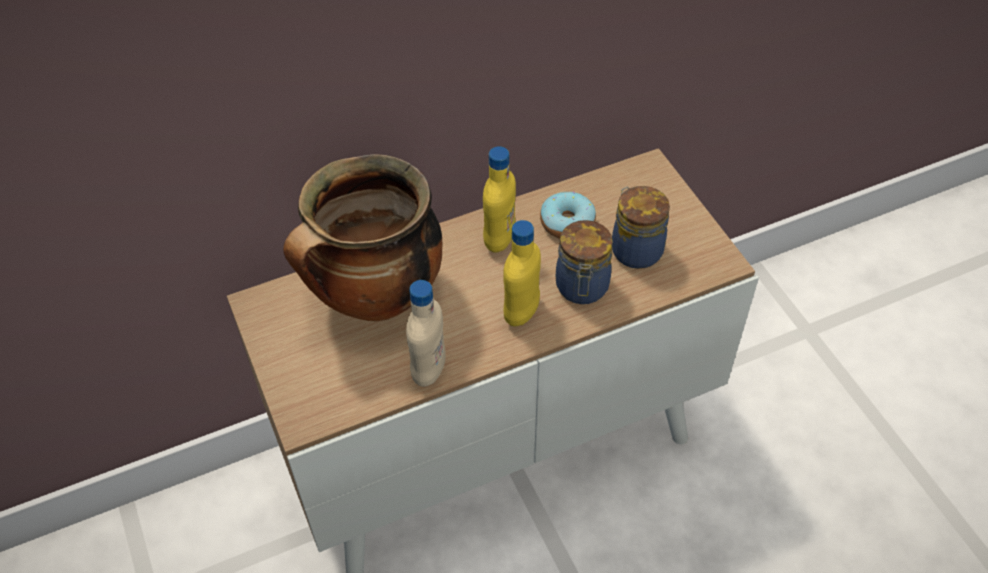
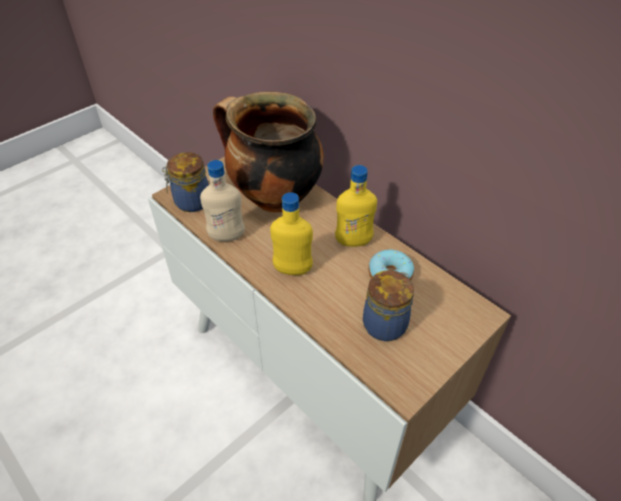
camera: 70 degrees right, 5 degrees down
(582, 288) = (329, 298): jar -> jar (191, 202)

